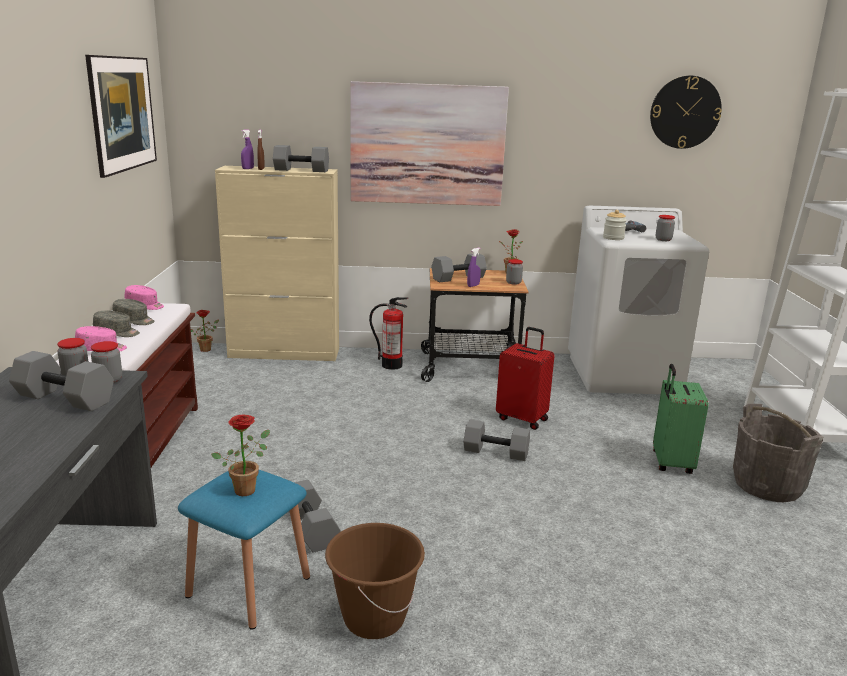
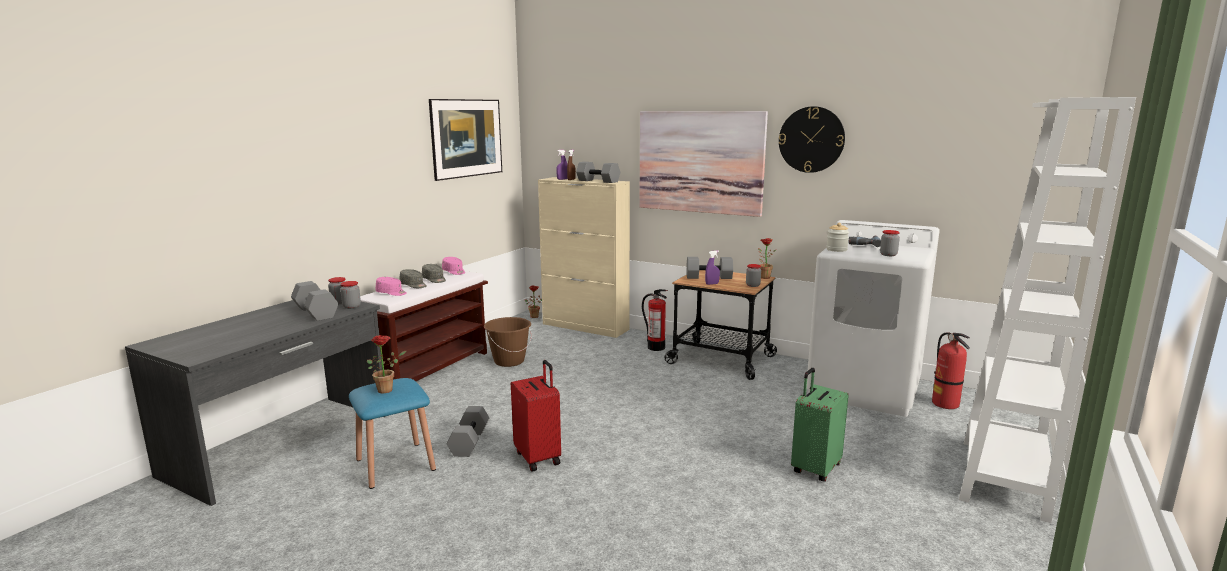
camera: 30 degrees right, 5 degrees down
(373, 618) = (443, 505): brown bucket -> brown bucket (509, 361)
(496, 452) = (663, 424): grey dumbbell -> none
(522, 419) = (717, 405): red suitcase -> red suitcase (539, 457)
(685, 112) = (946, 130): wall clock -> wall clock (811, 139)
(695, 376) = (945, 404): none -> fire extinguisher
(767, 485) = (897, 511): grey bucket -> none

